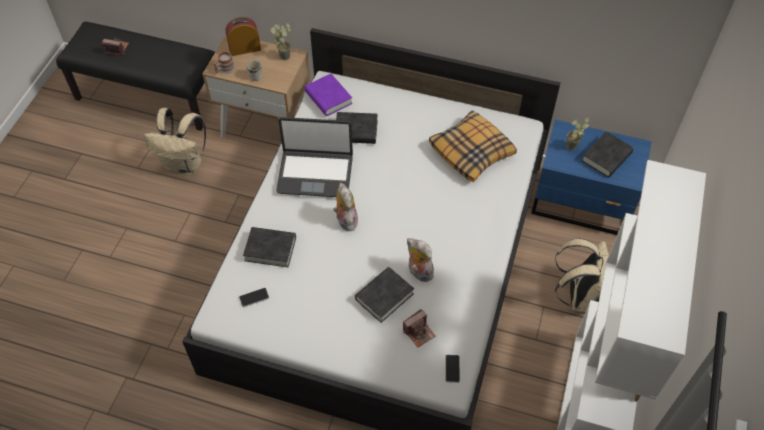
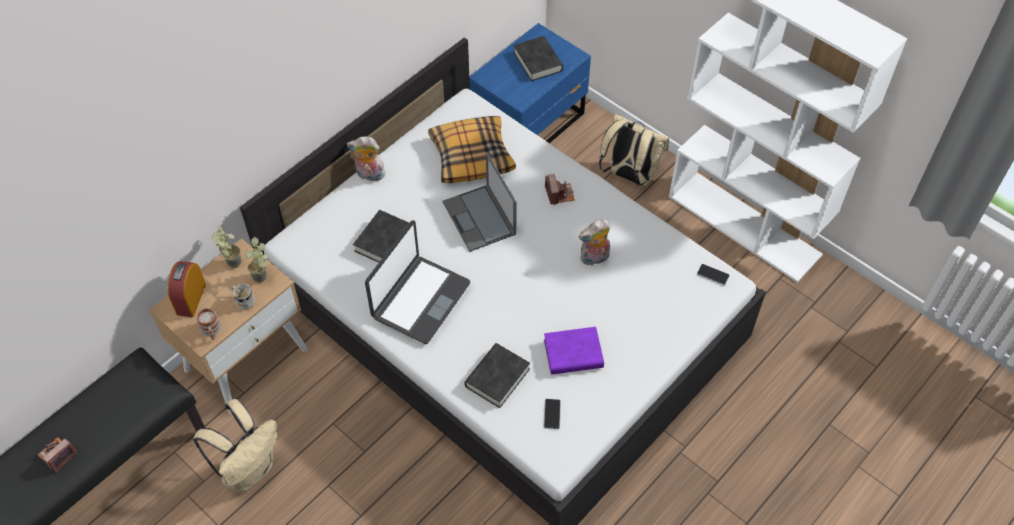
camera: 65 degrees left, 0 degrees up
(328, 98) = (318, 249): purple book -> purple book (573, 354)
(345, 220) = (496, 296): plush toy -> plush toy (369, 175)
(384, 296) = (608, 297): black book -> none
(412, 180) = (480, 219): none -> laptop
(419, 332) = (663, 285): camera -> camera (559, 194)
(572, 149) = (513, 81): potted plant -> potted plant (264, 278)

